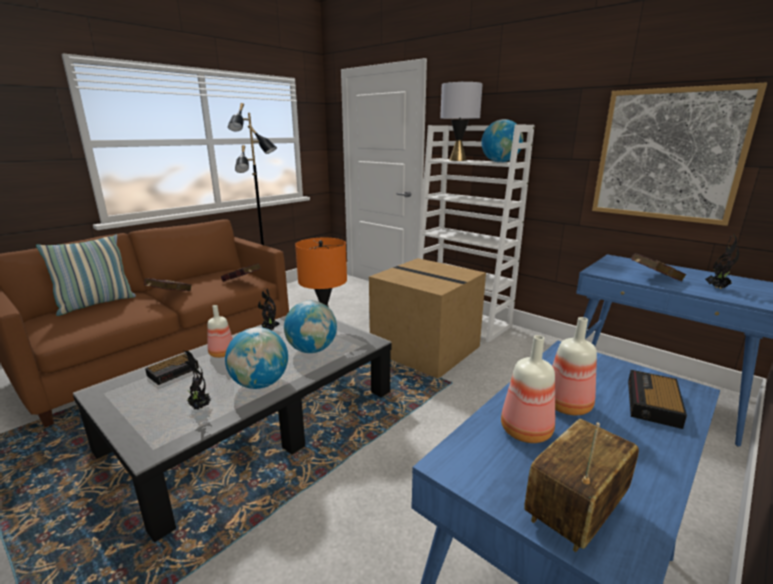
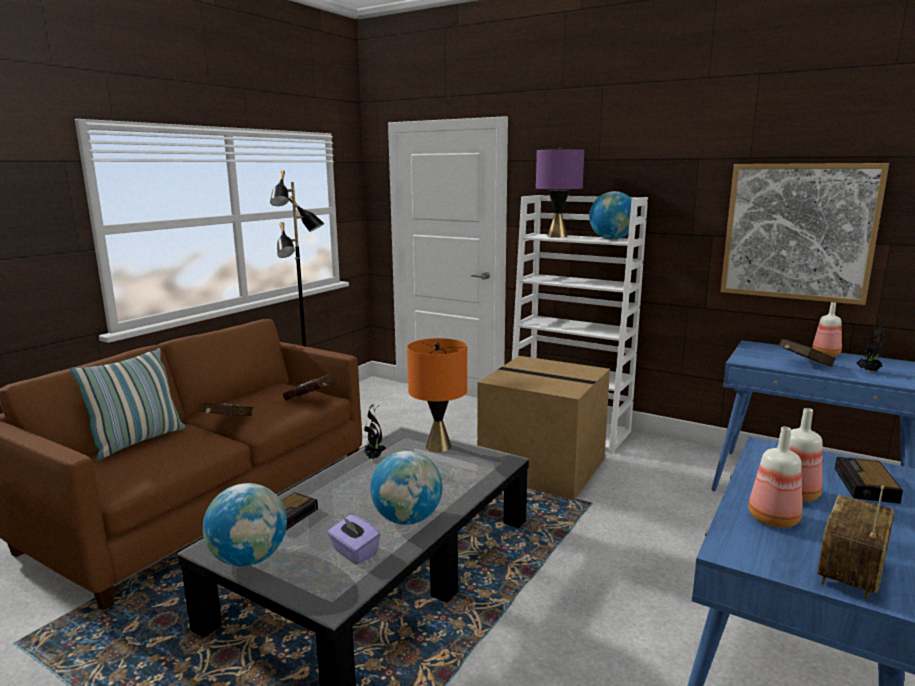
camera: 10 degrees left, 5 degrees down
(199, 407) = (354, 552): potted plant -> purple tissue box
(223, 353) = (335, 489): bottle -> bottle (826, 354)
(312, 350) = (442, 476): globe -> globe (249, 559)
(457, 160) = (557, 236): grey table lamp -> purple table lamp

